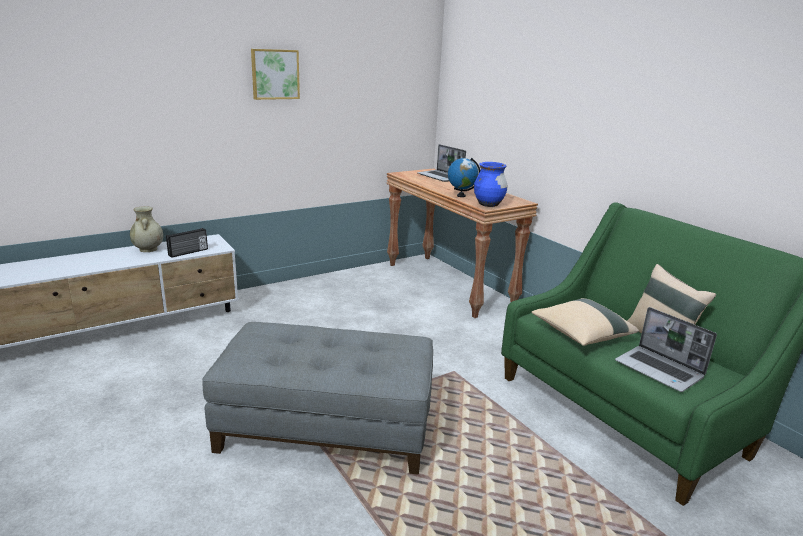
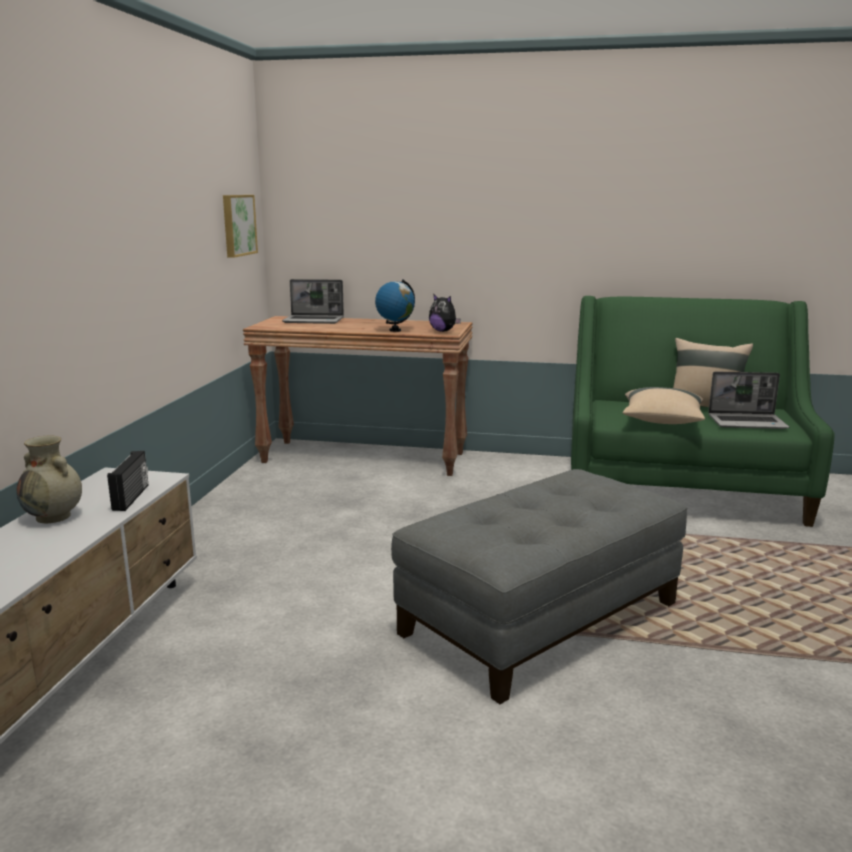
camera: 45 degrees left, 5 degrees down
(275, 74) = (131, 188): picture -> picture (237, 225)
(488, 204) = (443, 331): blue vase -> plush toy

